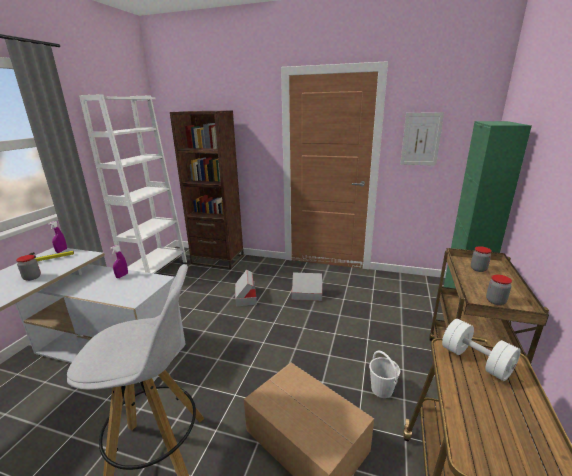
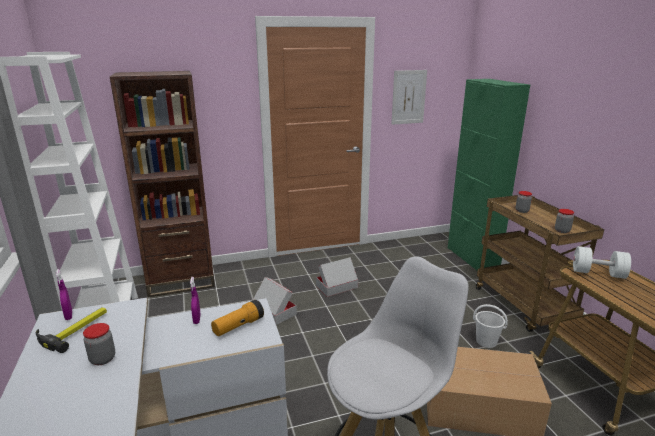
camera: 35 degrees left, 0 degrees up
(132, 288) = (238, 326): none -> flashlight

